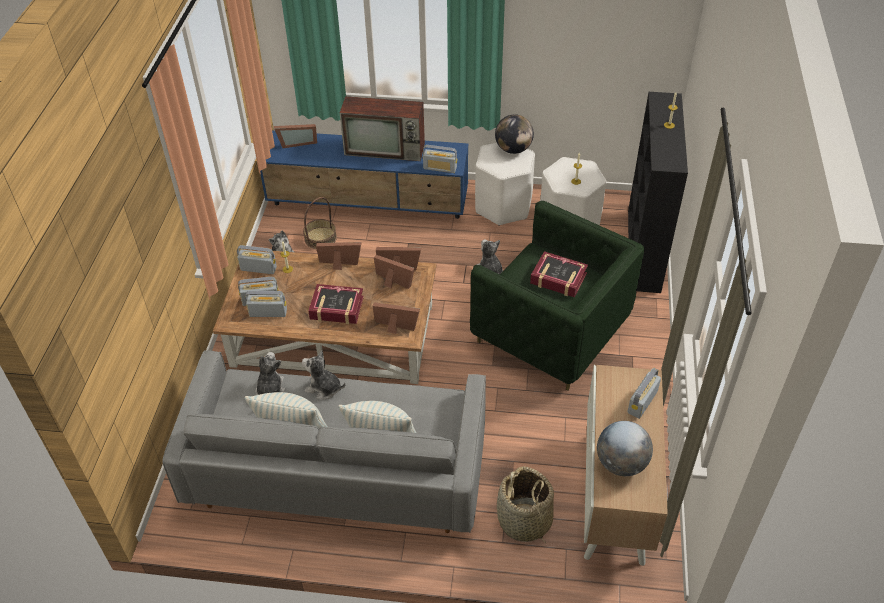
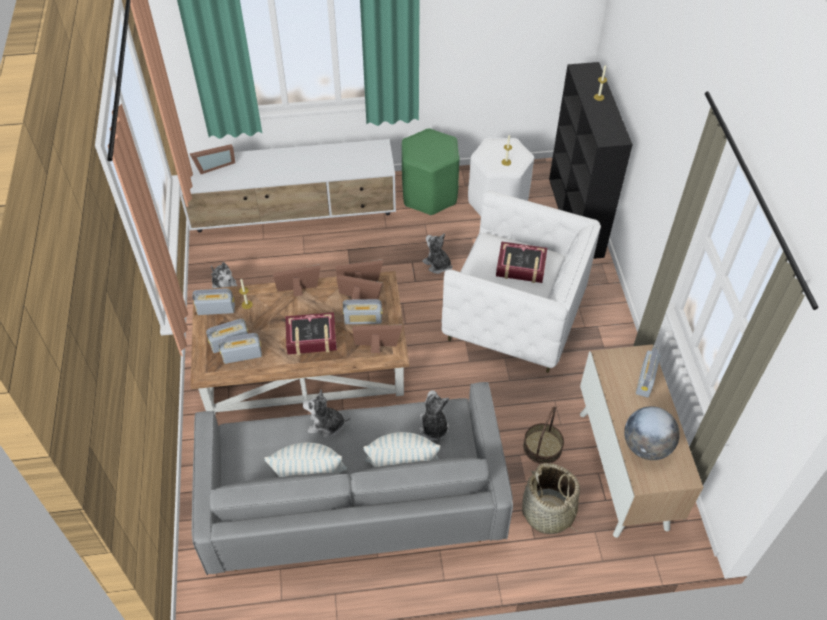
camera: 15 degrees left, 5 degrees up
(270, 389) = (272, 438): plush toy -> plush toy (433, 427)
(320, 238) = (257, 259): basket -> basket (542, 446)
(369, 203) = (295, 214): blue tv stand -> white tv stand
(386, 149) = (309, 158): television -> none
(440, 168) = (370, 170): radio -> radio (363, 319)
(503, 206) = (429, 195): white stool -> green stool
(513, 149) = (435, 138): globe -> none
(551, 331) = (514, 316): green armchair -> white armchair

